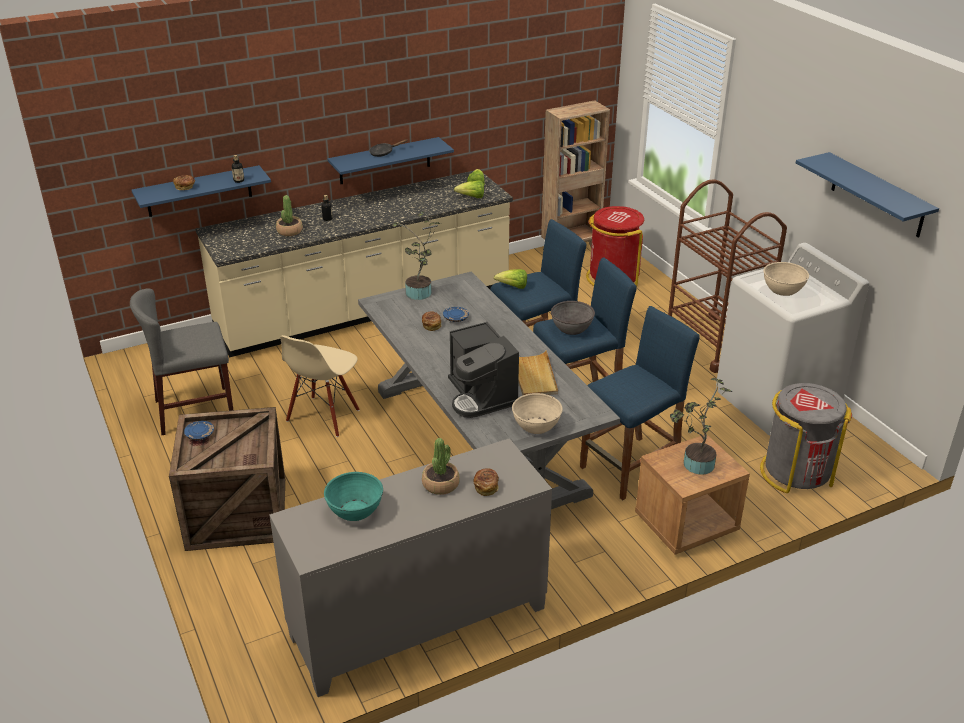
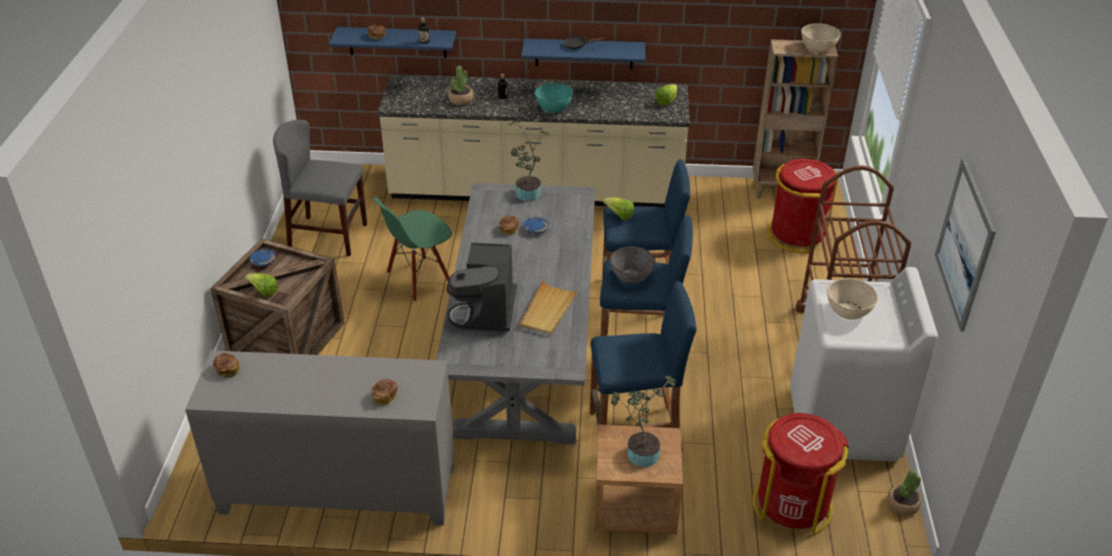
camera: 30 degrees right, 5 degrees up
(306, 524) = (227, 369): none -> bread
(323, 416) = (419, 279): beige chair -> green chair
(355, 510) = (271, 373): turquoise bowl -> turquoise bowl (553, 107)
(440, 484) = (353, 379): potted plant -> potted plant (902, 504)
(471, 197) = (650, 112): lettuce -> lettuce (264, 291)
(536, 426) = (504, 358): beige bowl -> beige bowl (818, 48)
(796, 472) = (792, 504): grey trash can -> red trash can
(877, 195) = (964, 244): blue shelf -> picture

